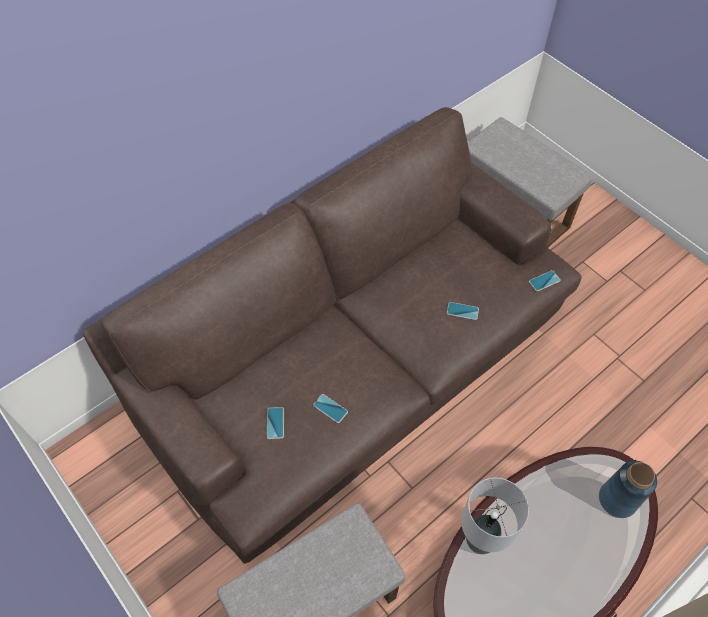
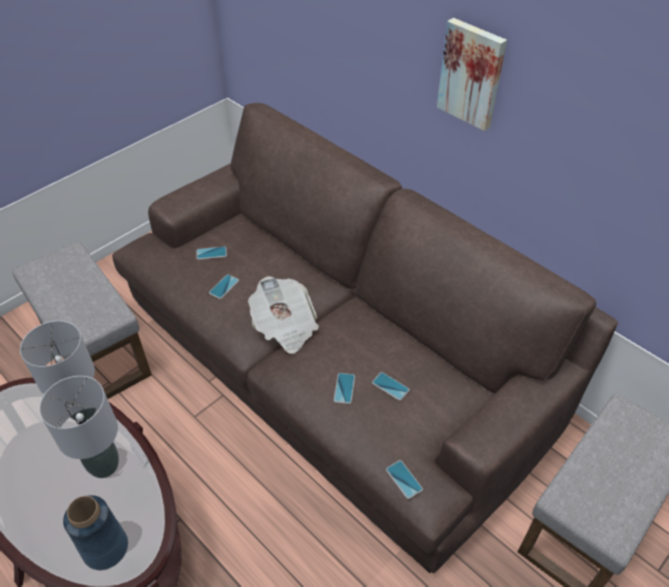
camera: 85 degrees right, 10 degrees down
(292, 68) = (472, 74): none -> picture
(386, 355) = (285, 326): none -> newspaper
(460, 278) = (390, 386): none -> phone
(540, 512) = (103, 466): none -> grey table lamp

